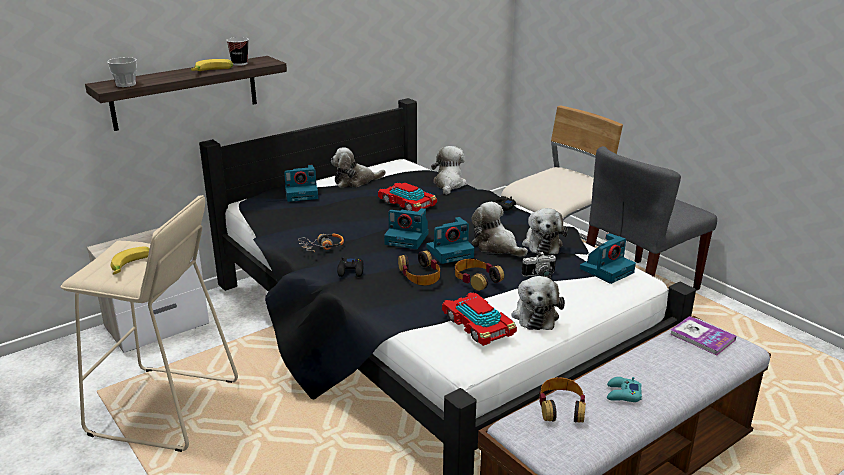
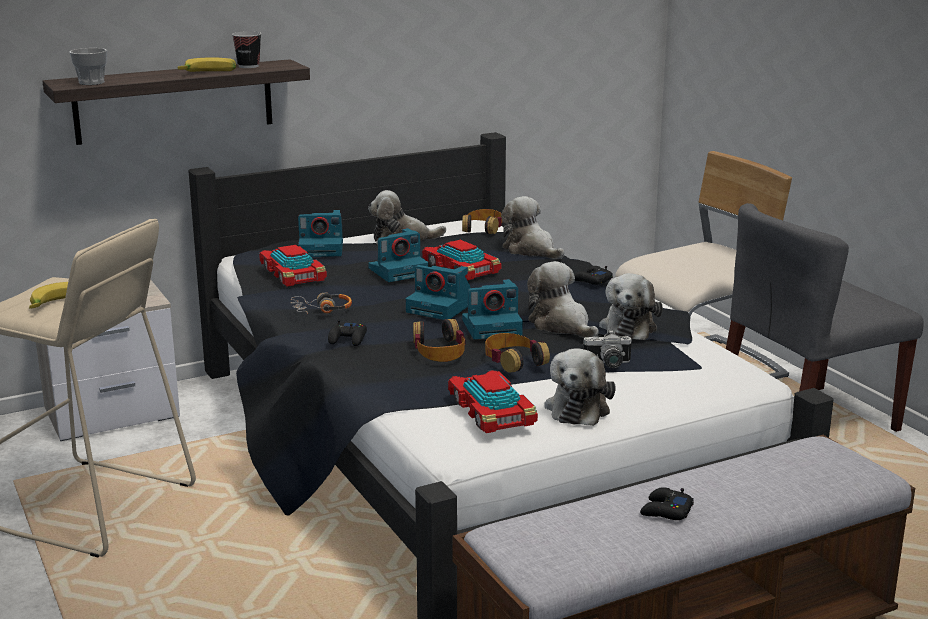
camera: 10 degrees right, 5 degrees down
(289, 216) = (293, 273): none -> toy car
(449, 184) = (531, 250): plush toy -> plush toy turned 60 degrees counterclockwise
(561, 407) = (572, 517): headphones -> headphones (482, 228)
(607, 270) = (708, 364): camera -> camera (399, 271)
(623, 394) = (665, 511): turquoise game controller -> black game controller
(702, 337) = (816, 457): book -> none

